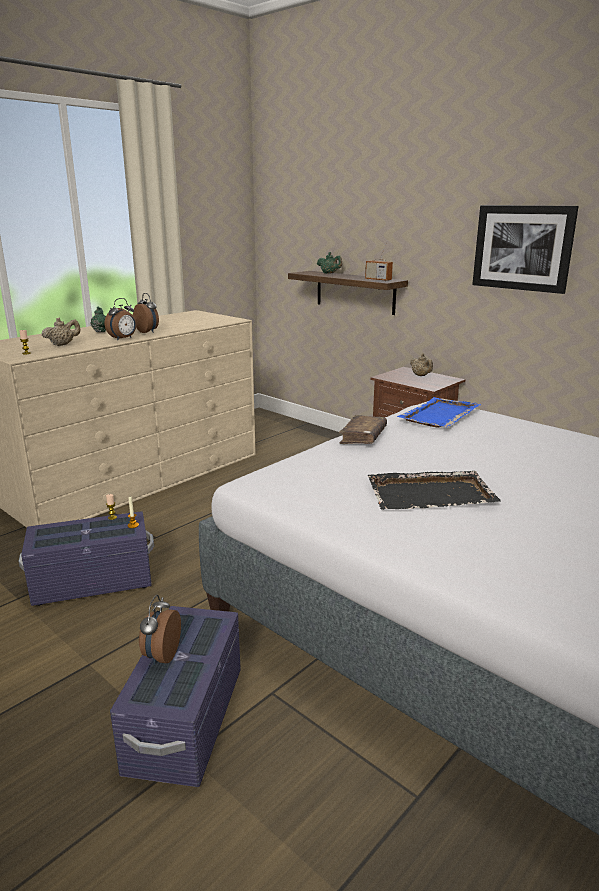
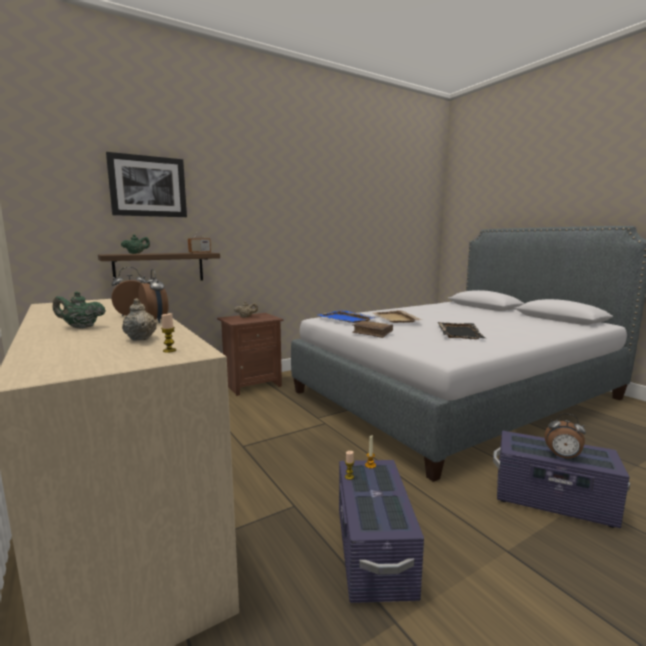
camera: 75 degrees left, 10 degrees down
(481, 443) = (395, 318): none -> beige tray
(522, 248) = (288, 226): picture -> picture (148, 186)

